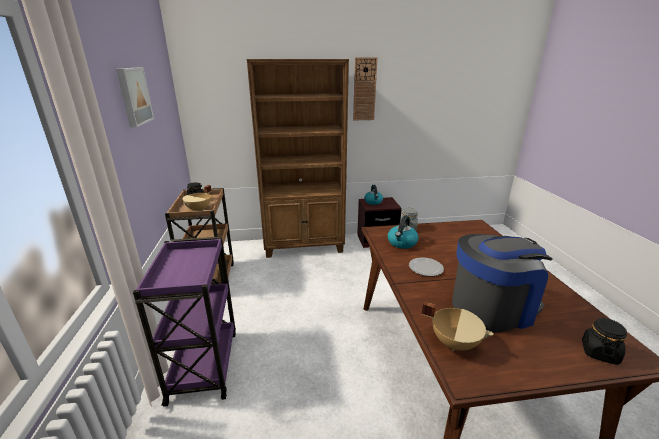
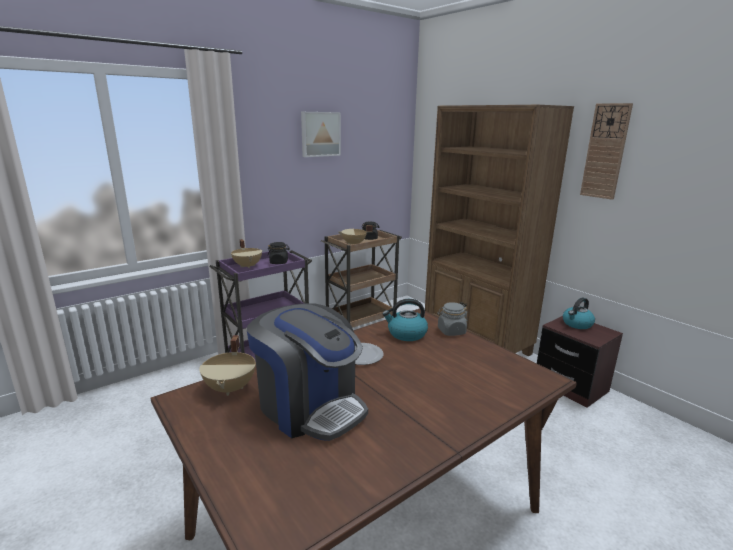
camera: 60 degrees right, 5 degrees down
(170, 276) = (248, 266): none -> beige cooking pot
(599, 352) = (262, 496): black jar -> black jar (279, 262)

